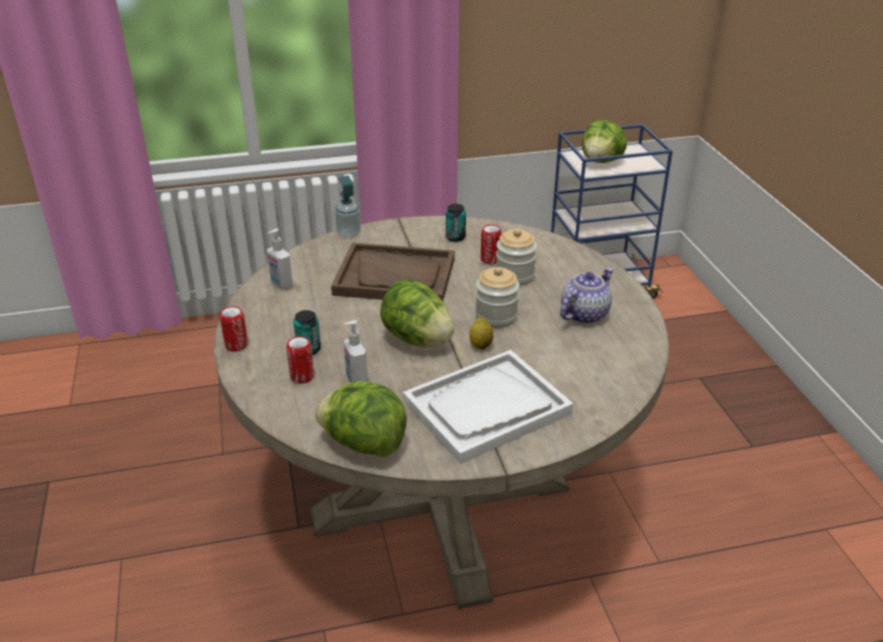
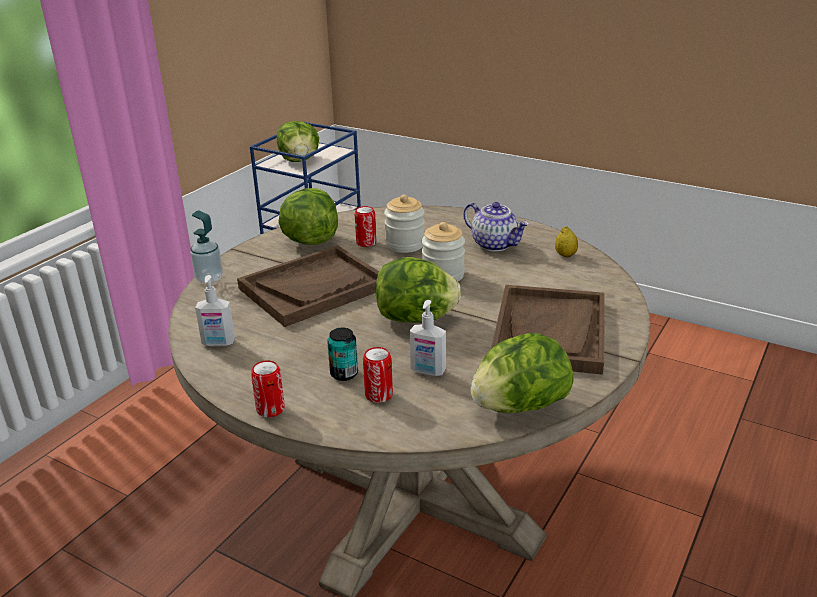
camera: 45 degrees left, 5 degrees down
(455, 237) = (309, 241): can -> lettuce
(481, 346) = (470, 298): lemon -> lemon (565, 255)
(486, 408) = (550, 332): white tray -> brown tray
(584, 314) = (495, 244): teapot -> teapot turned 135 degrees clockwise

